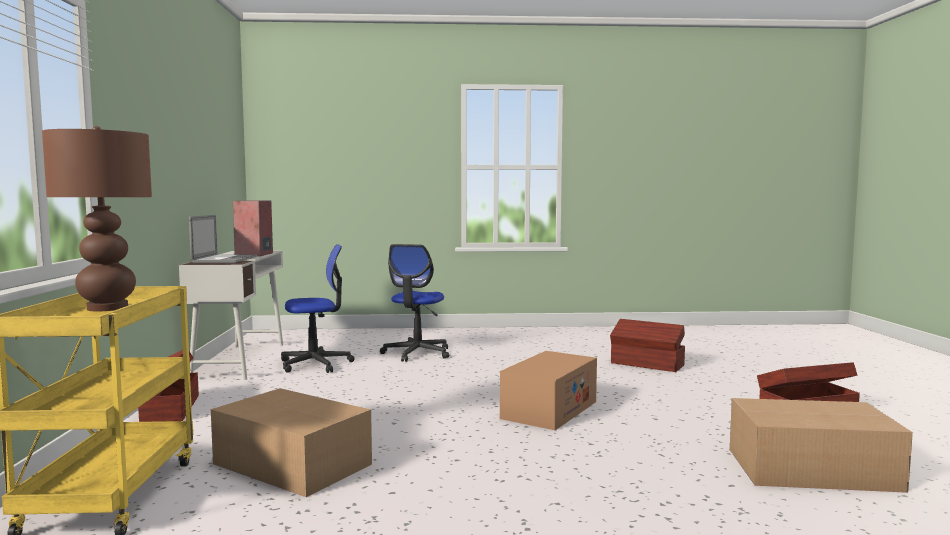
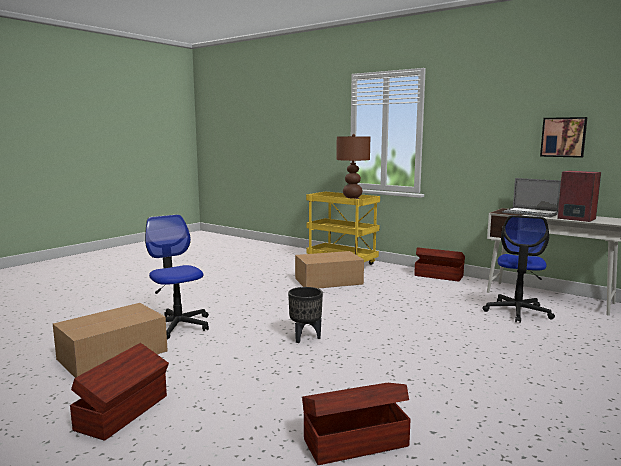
camera: 130 degrees right, 5 degrees up
(195, 160) = (563, 137): none -> picture
(417, 353) = (531, 349): office chair -> office chair (177, 326)
(549, 410) = (305, 338): cardboard box -> black planter

